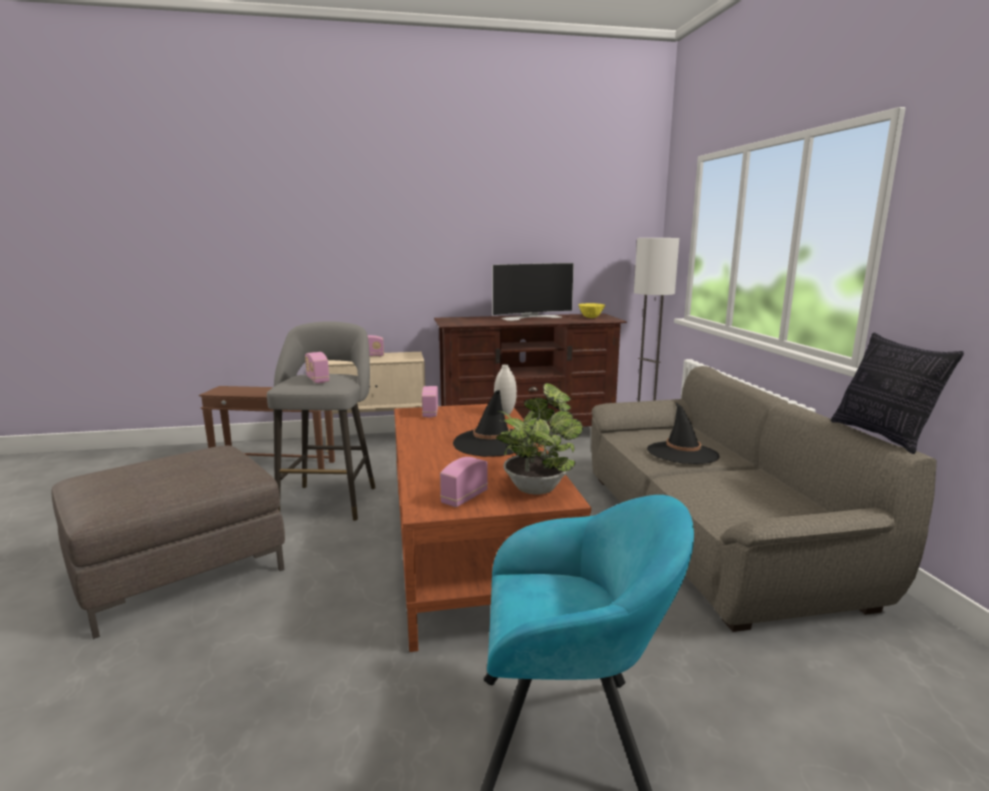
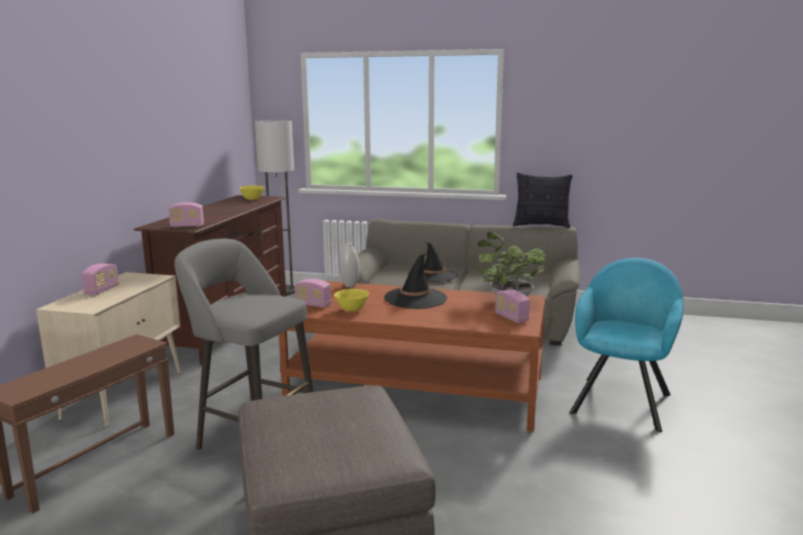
camera: 65 degrees left, 0 degrees up
(317, 380) = (256, 302): radio -> radio (187, 226)
(427, 427) = (351, 310): none -> yellow bowl
(531, 317) = (210, 208): television -> none

